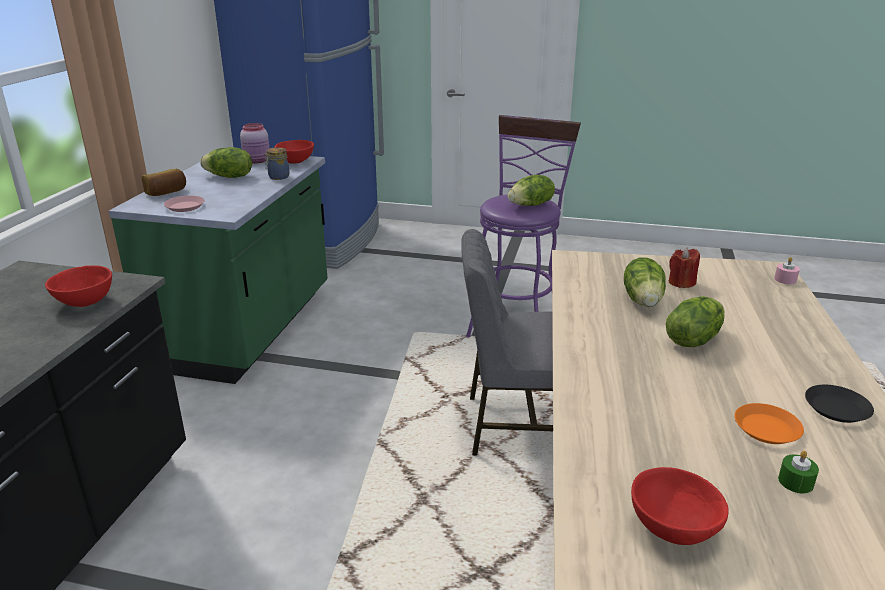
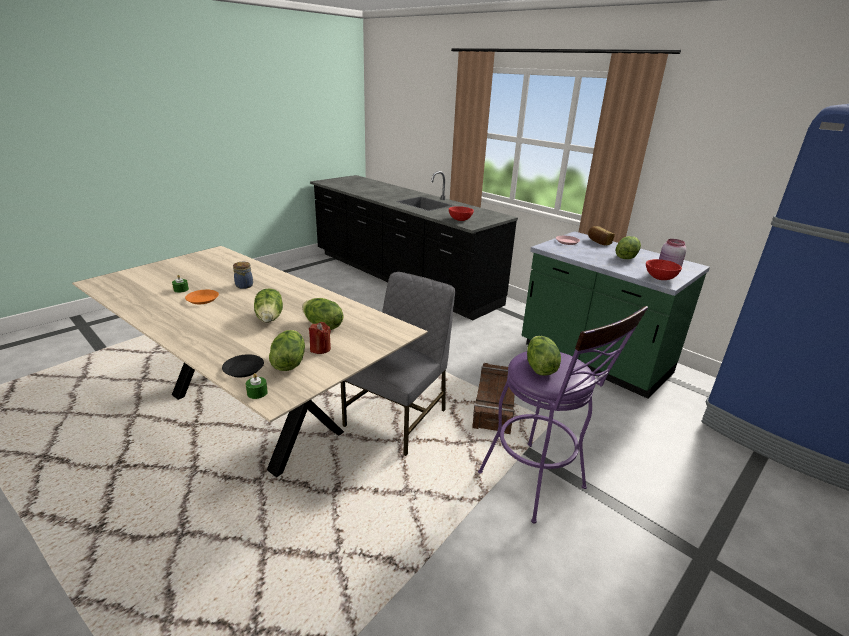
camera: 120 degrees right, 0 degrees up
(278, 177) = (617, 267): jar -> jar (244, 285)
(419, 370) = (495, 404): none -> crate
(673, 527) = (214, 267): red bowl -> none
(730, 286) = (288, 363): none -> lettuce
(785, 279) = (257, 393): pink candle -> green candle
(836, 408) = (175, 319): black plate -> black plate (243, 369)

